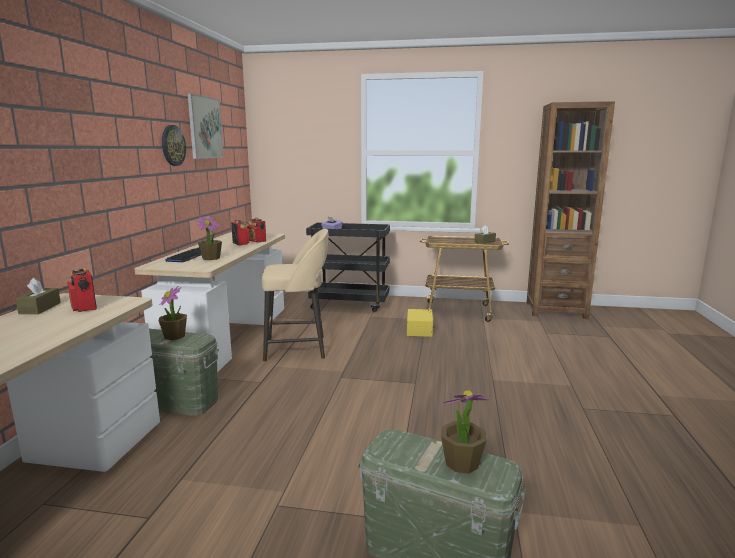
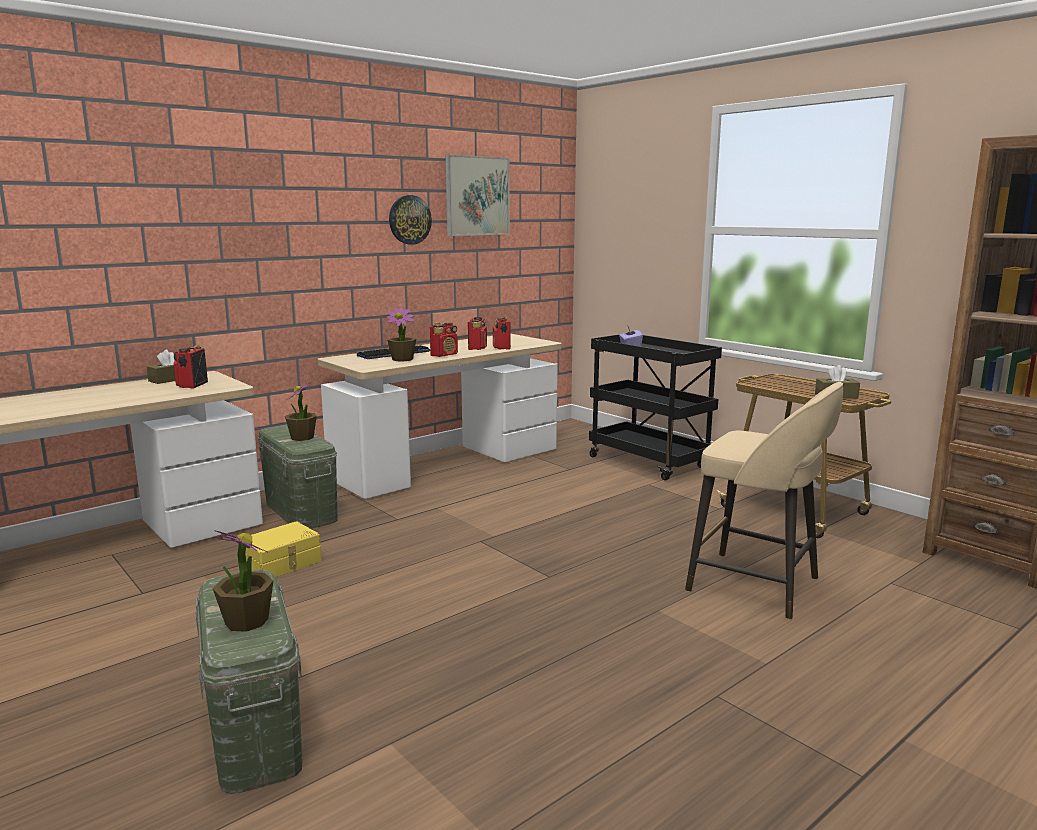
camera: 40 degrees right, 0 degrees up
(233, 251) = (444, 355): none -> radio
(298, 348) = (492, 497): beige stool -> beige stool (757, 585)
(420, 330) = (684, 519): yellow storage box -> yellow storage box (282, 564)

